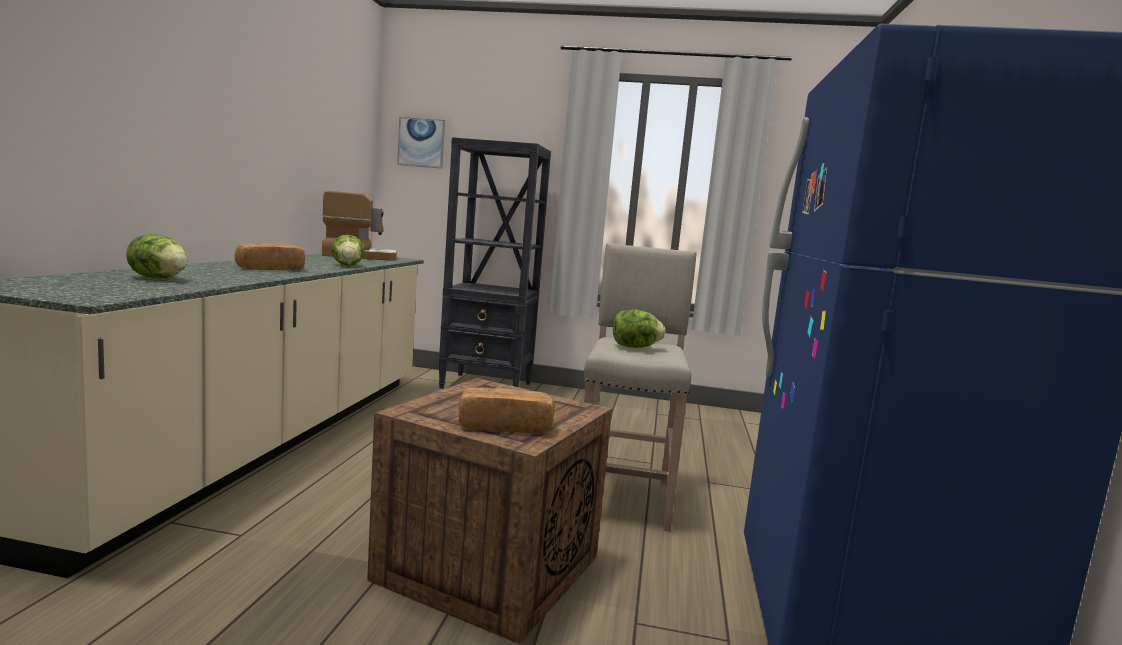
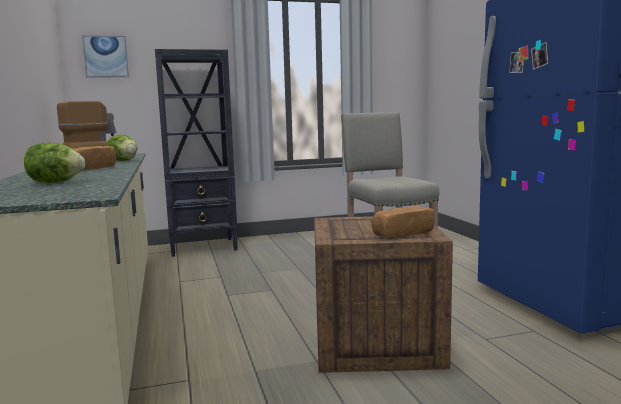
camera: 25 degrees left, 0 degrees up
(635, 347) = (388, 180): lettuce -> none

